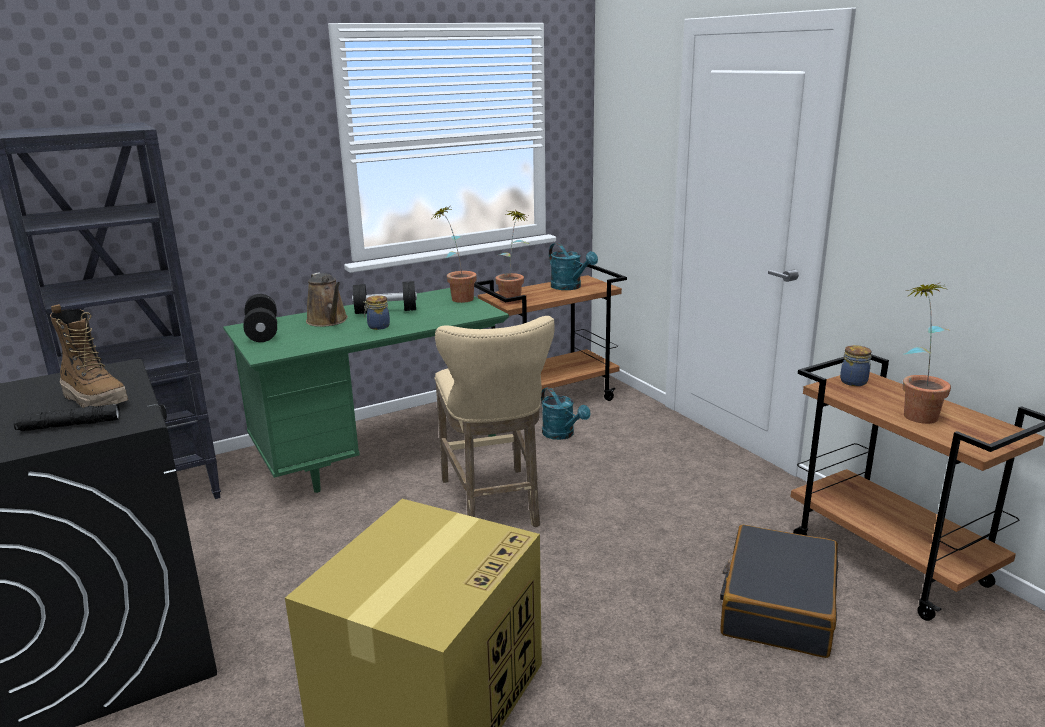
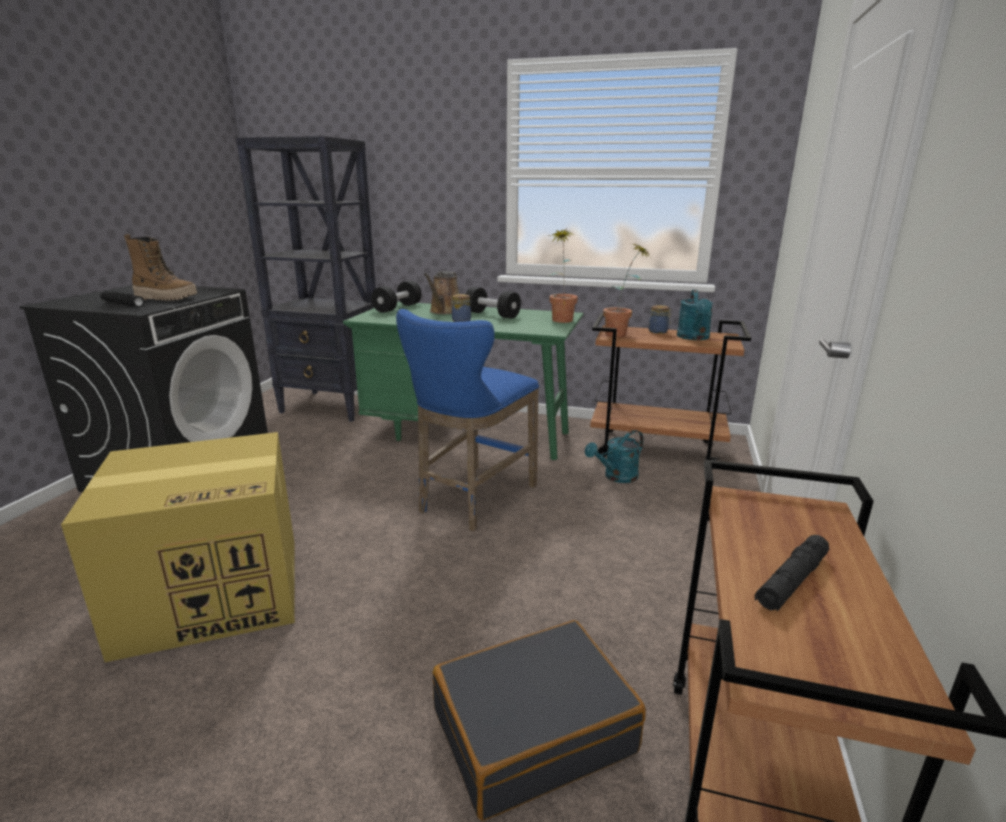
camera: 45 degrees right, 0 degrees up
(96, 400) = (166, 298): boot -> boot turned 75 degrees counterclockwise
(493, 505) = (472, 500): beige stool -> blue stool
(562, 435) = (616, 477): turquoise watering can -> turquoise watering can turned 45 degrees clockwise
(854, 381) = (792, 510): jar -> jar (658, 332)
(916, 412) = (791, 581): potted plant -> black flashlight

